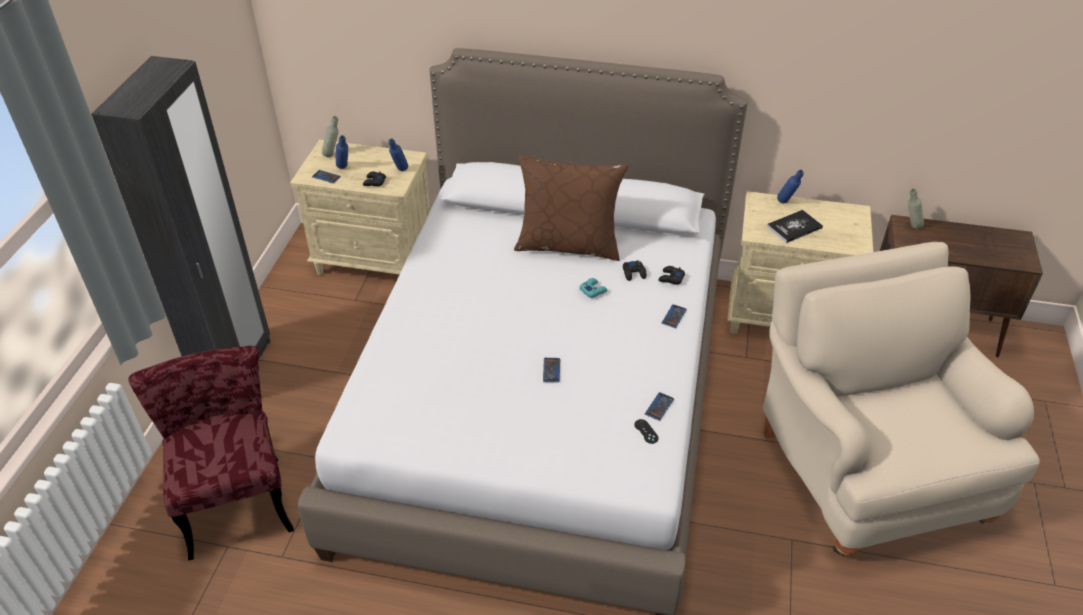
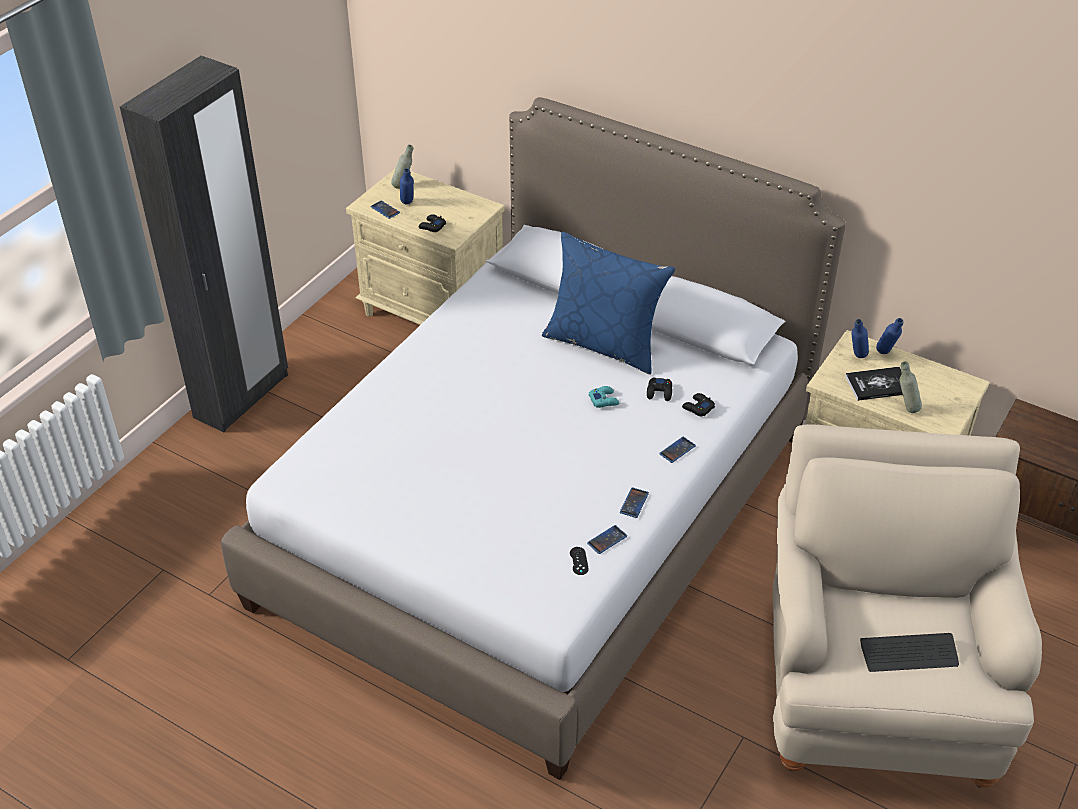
camera: 20 degrees right, 0 degrees up
(235, 495) = (190, 522): red chair -> none
(400, 171) = (464, 221): blue bottle -> blue bottle (856, 358)
(551, 370) = (514, 472): phone -> phone (634, 503)
(568, 245) = (604, 343): brown pillow -> blue pillow
(910, 226) = (1031, 418): grey bottle -> grey bottle (905, 408)
(927, 433) = (909, 654): none -> keyboard

